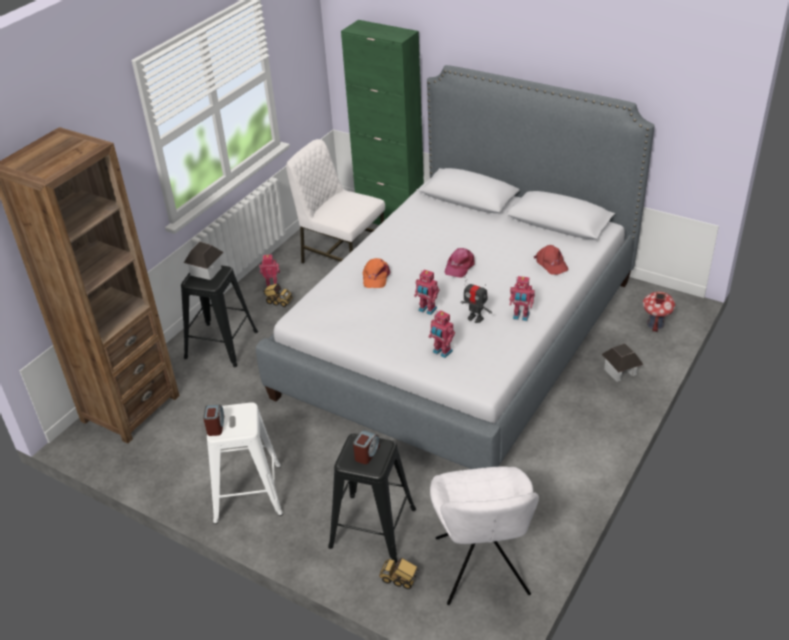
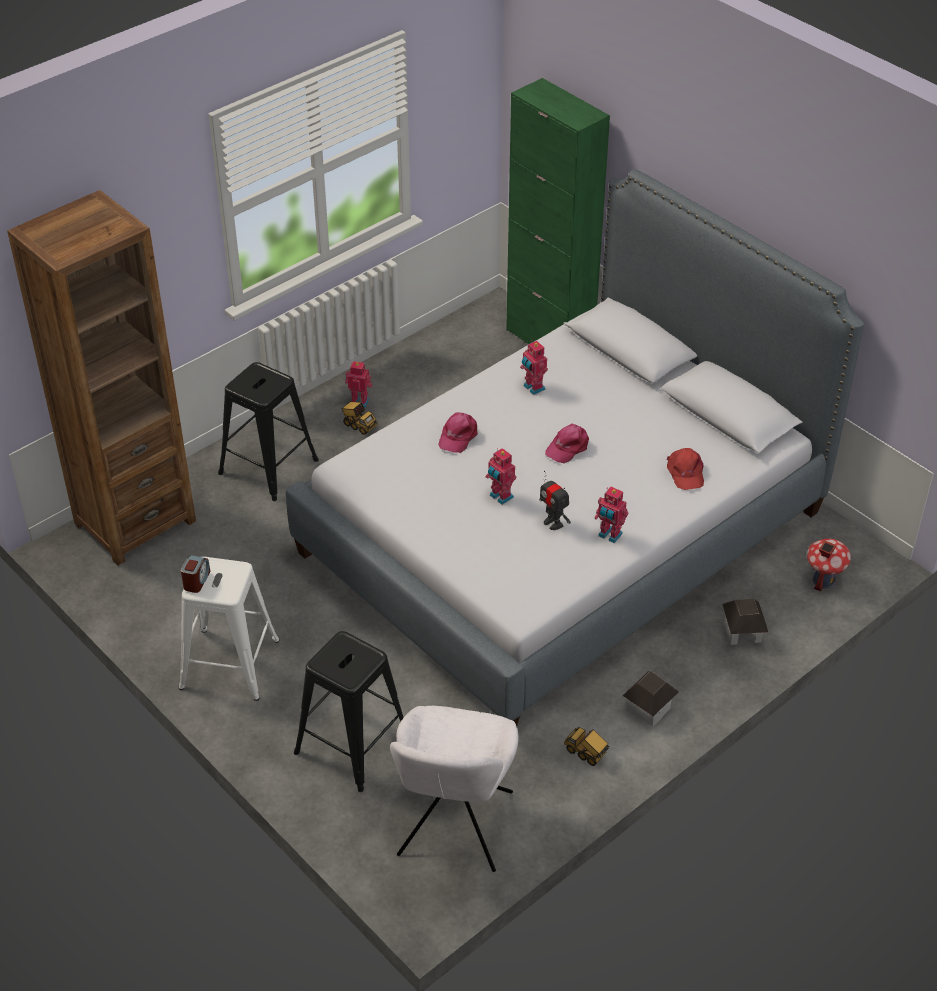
camera: 15 degrees right, 5 degrees up
(206, 271) = (261, 376): toy house -> toy house (648, 708)
(341, 256) = (463, 380): white chair -> none
(366, 453) = (348, 659): alarm clock -> none
(375, 277) = (458, 436): orange cap -> pink cap
(400, 580) = (357, 812): toy truck -> toy truck (586, 753)
(442, 352) = (491, 557): toy robot -> toy robot (533, 388)

